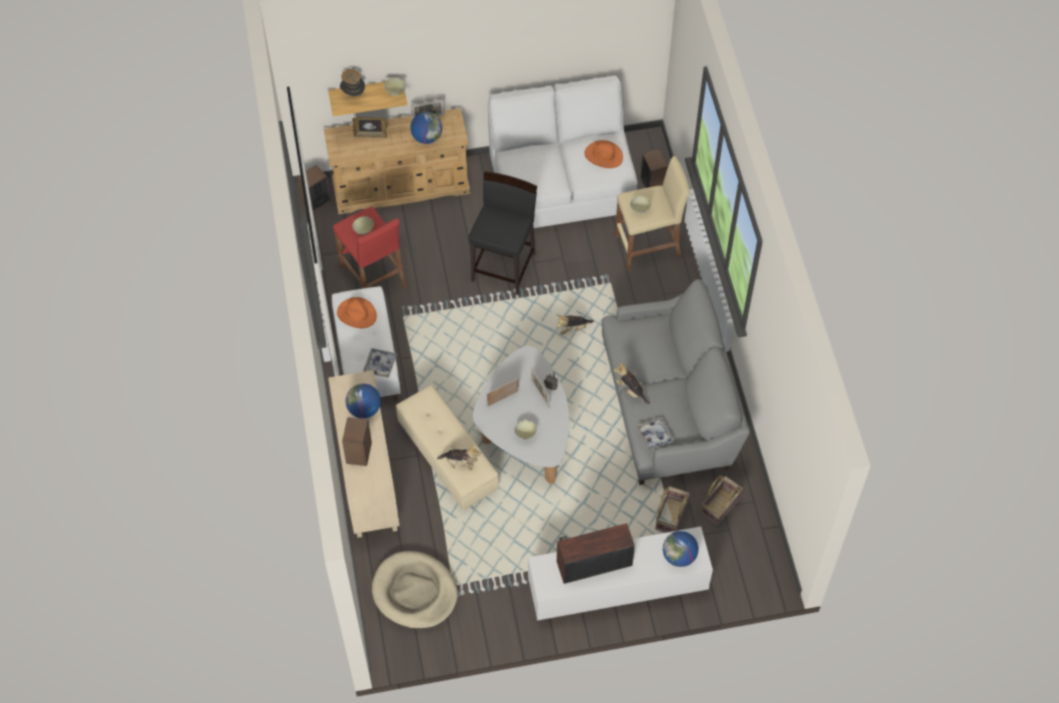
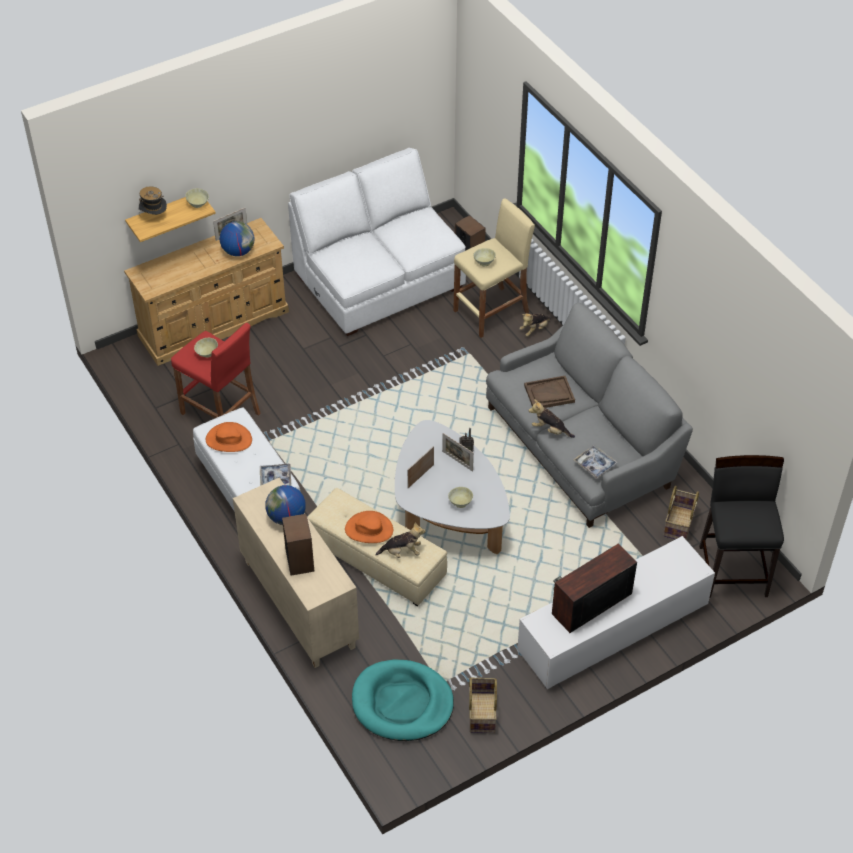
camera: 20 degrees left, 10 degrees down
(316, 200) = (128, 359): speaker -> none
(370, 134) = (177, 263): picture frame -> none
(415, 592) = (402, 703): beige dog bed -> turquoise dog bed
(504, 267) = (354, 368): black stool -> black stool (733, 570)
(573, 328) = (451, 404): plush toy -> plush toy (534, 329)
(603, 155) = (421, 229): orange hat -> orange hat (369, 529)
(646, 354) = (549, 394): none -> brown tray
(670, 516) = (634, 547): basket -> basket (481, 712)
(679, 556) = (675, 570): globe -> none

